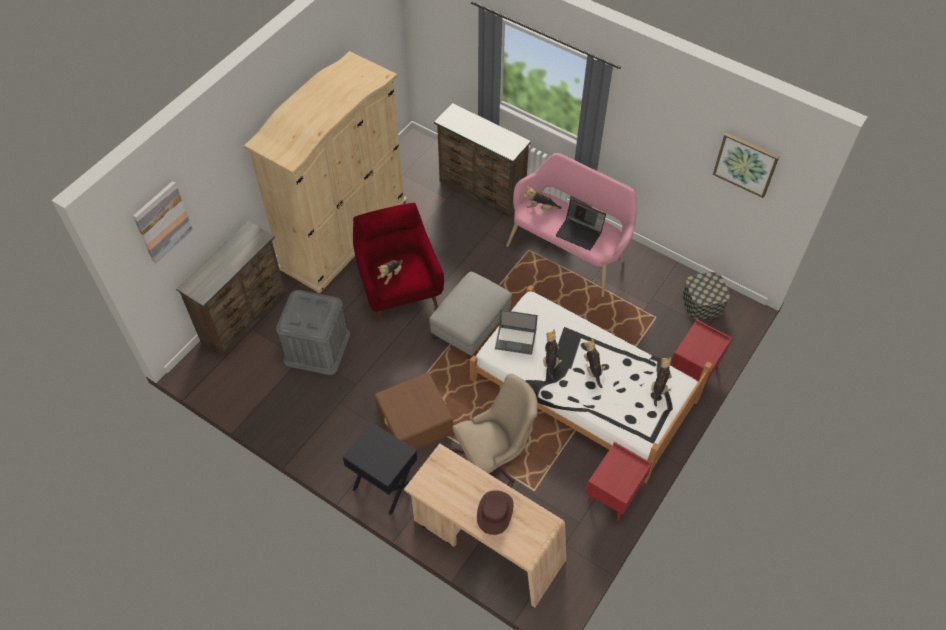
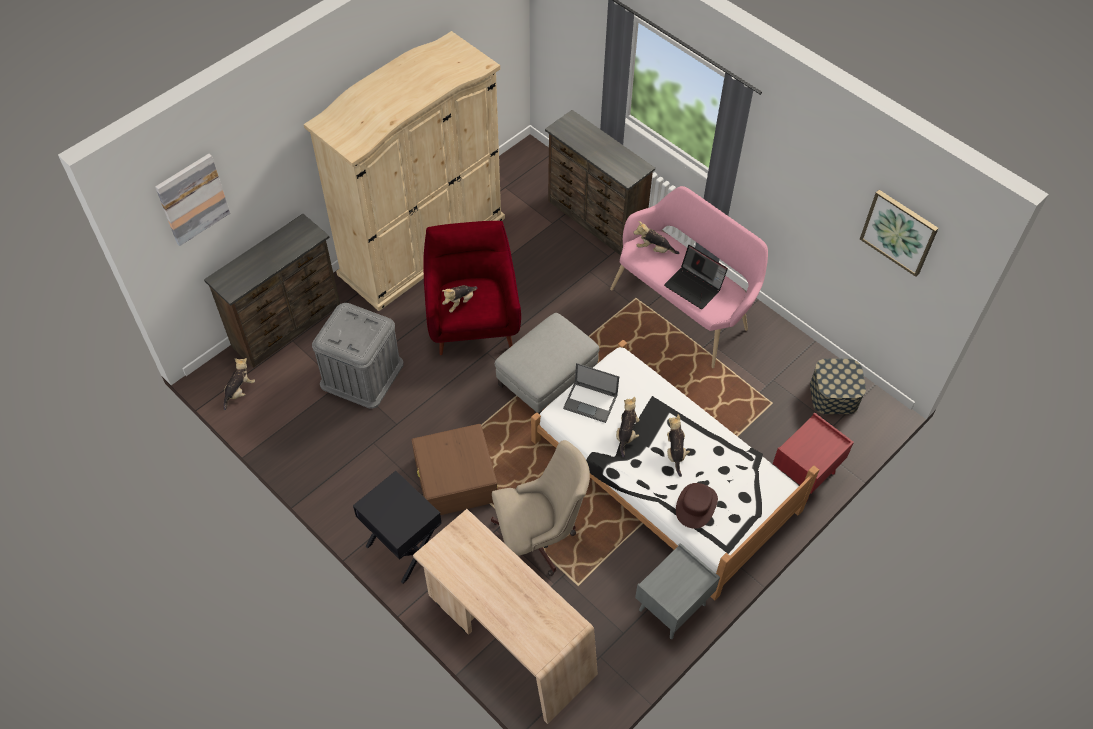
camera: 10 degrees right, 0 degrees up
(495, 512) = (512, 601): brown hat -> brown hat (696, 505)
(613, 495) = (672, 608): red nightstand -> grey nightstand
(659, 387) = (751, 487): plush toy -> plush toy (239, 391)

